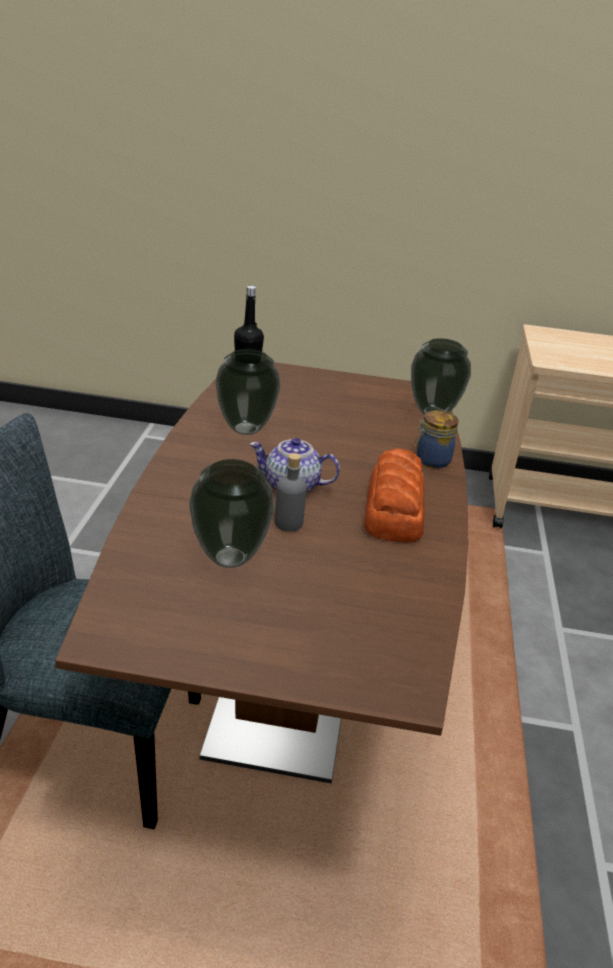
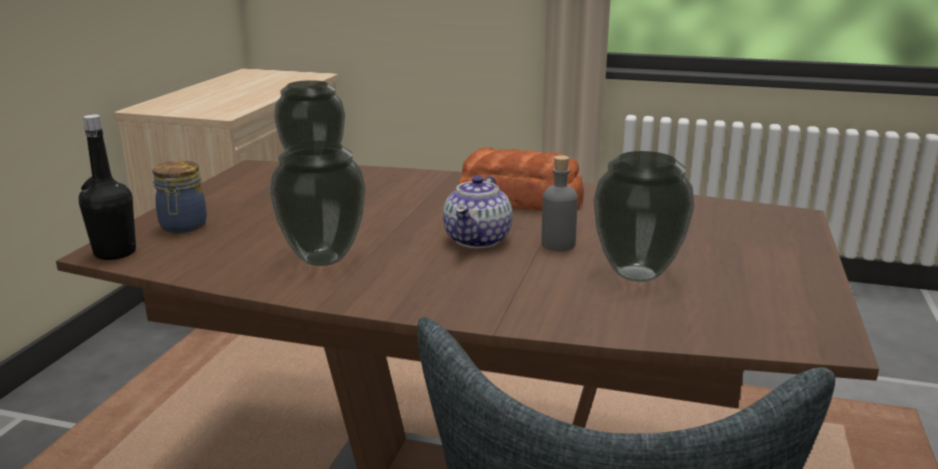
camera: 80 degrees left, 10 degrees down
(431, 460) = (422, 179): jar -> jar (183, 227)

